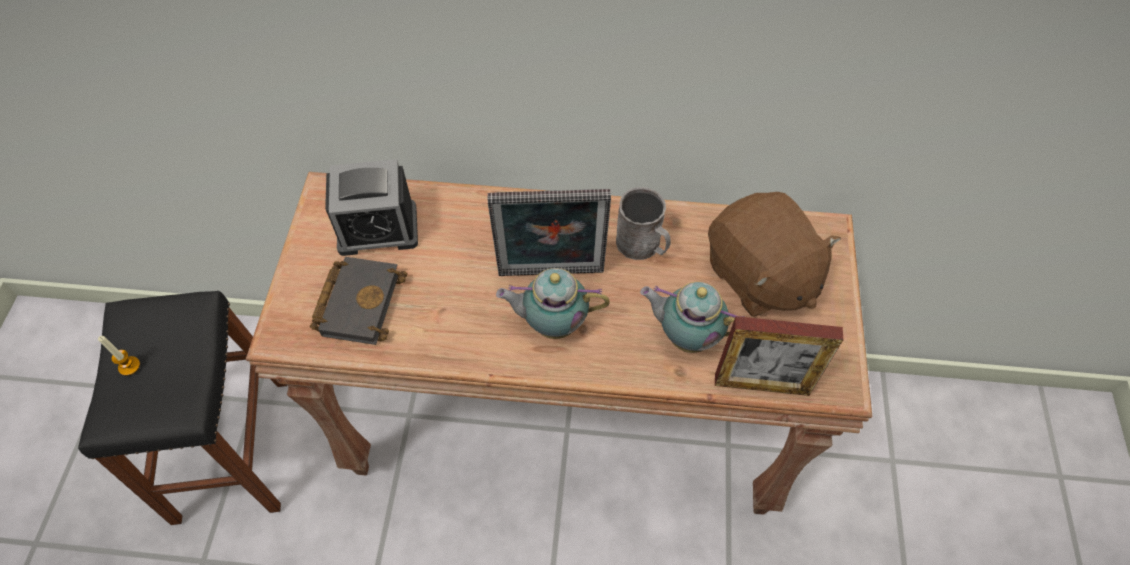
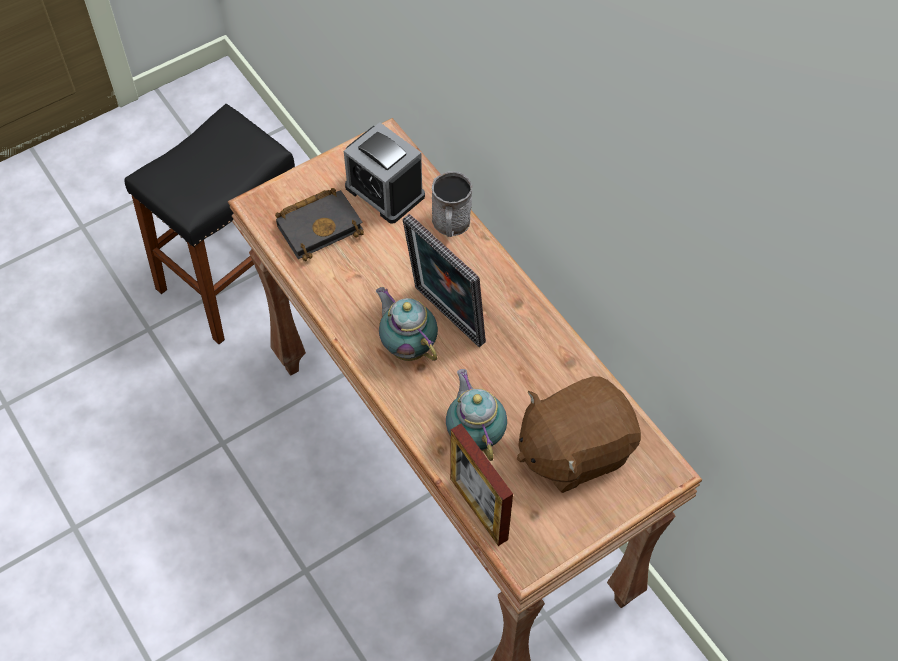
camera: 50 degrees right, 0 degrees up
(129, 366) = (196, 154): candle -> none
(642, 245) = (527, 356): grey mug -> grey mug (451, 225)
(759, 276) = (574, 449): brown plush toy -> brown plush toy turned 45 degrees clockwise

